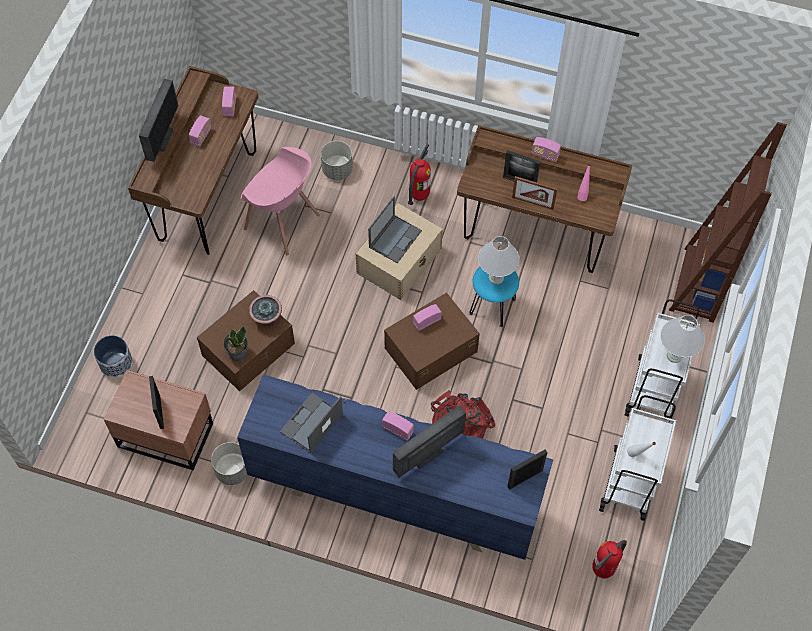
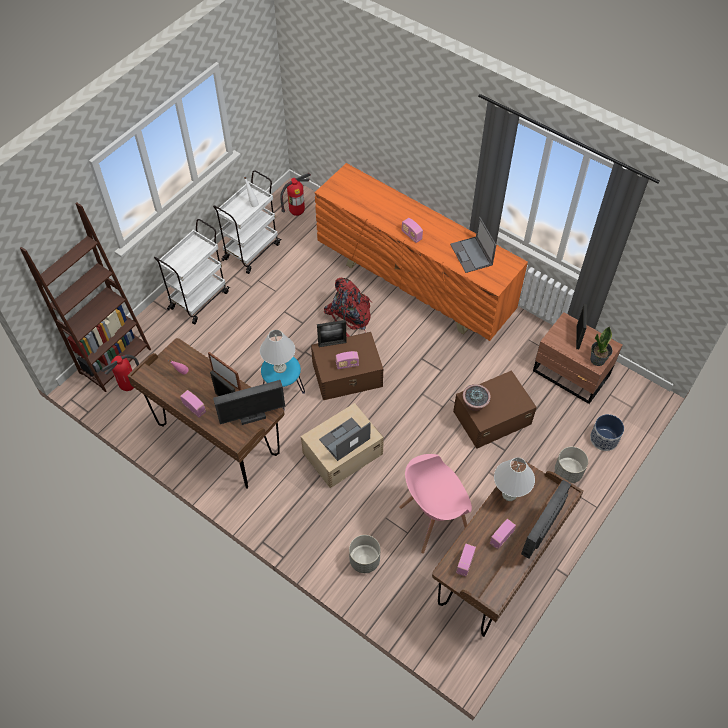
camera: 160 degrees left, 5 degrees down
(232, 471) = (524, 335): grey planter -> grey planter (568, 472)
(237, 353) = (505, 384): potted plant -> potted plant (598, 360)
(282, 223) = (433, 521): pink chair -> pink chair turned 75 degrees counterclockwise
(311, 424) = (471, 255): laptop -> laptop turned 105 degrees clockwise
(393, 497) = (414, 287): blue cabinet -> orange cabinet
(419, 195) = (300, 509): fire extinguisher -> fire extinguisher (129, 387)
(429, 457) = (396, 214): monitor -> monitor (252, 417)
(524, 478) = (338, 187): picture frame -> picture frame (332, 344)
(675, 355) = (187, 251): white table lamp -> white table lamp (509, 494)

